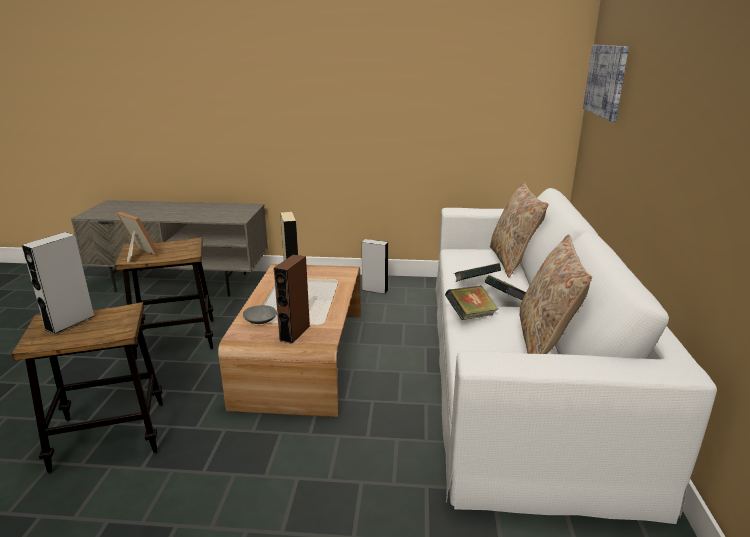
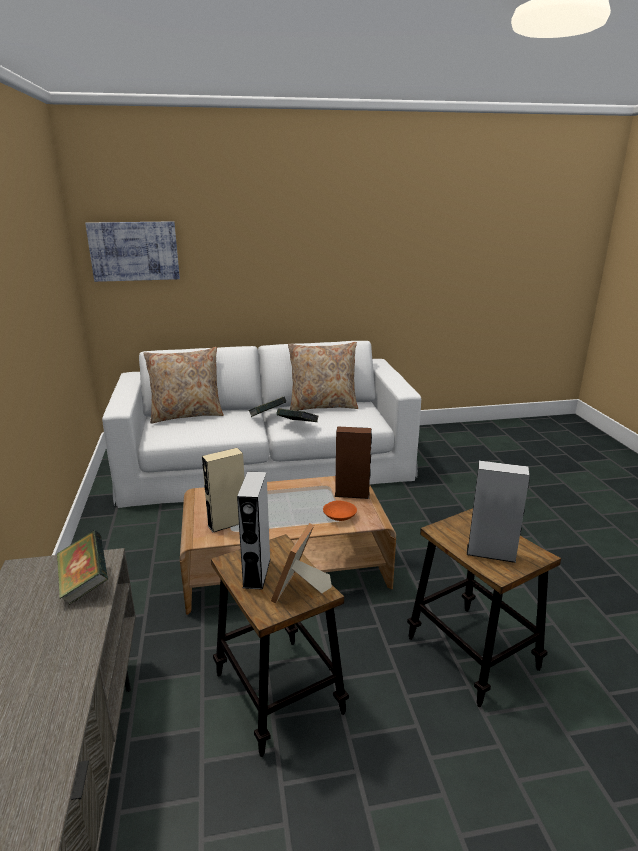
camera: 105 degrees left, 0 degrees up
(261, 320) = (339, 516): grey bowl -> orange bowl
(374, 290) = (117, 547): grey speaker -> grey speaker (257, 572)
(475, 284) = (239, 426): book -> book (84, 583)

